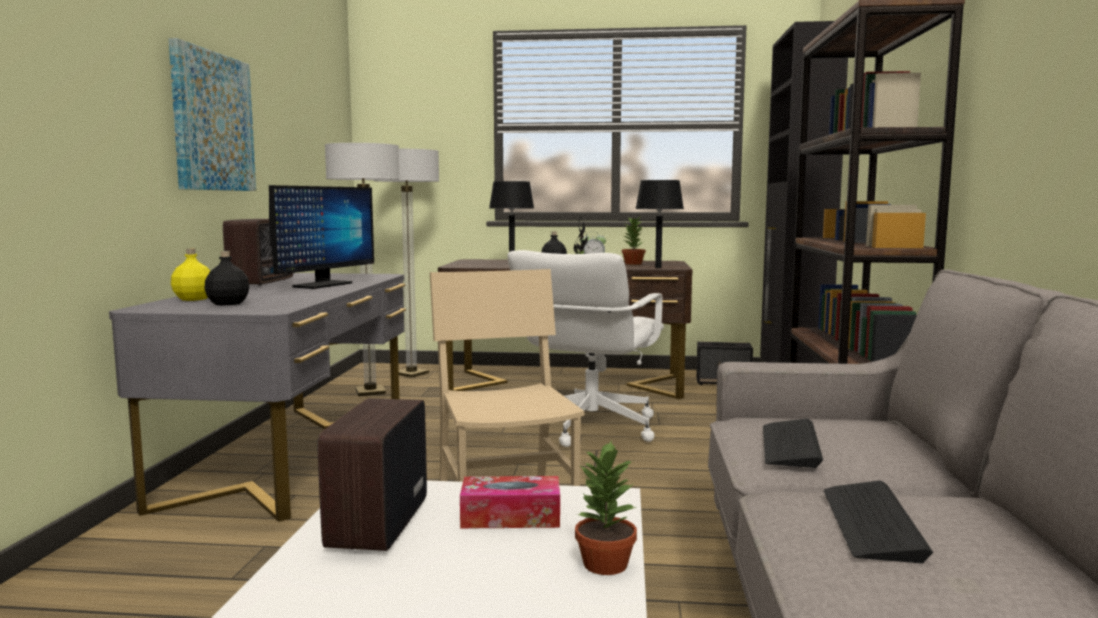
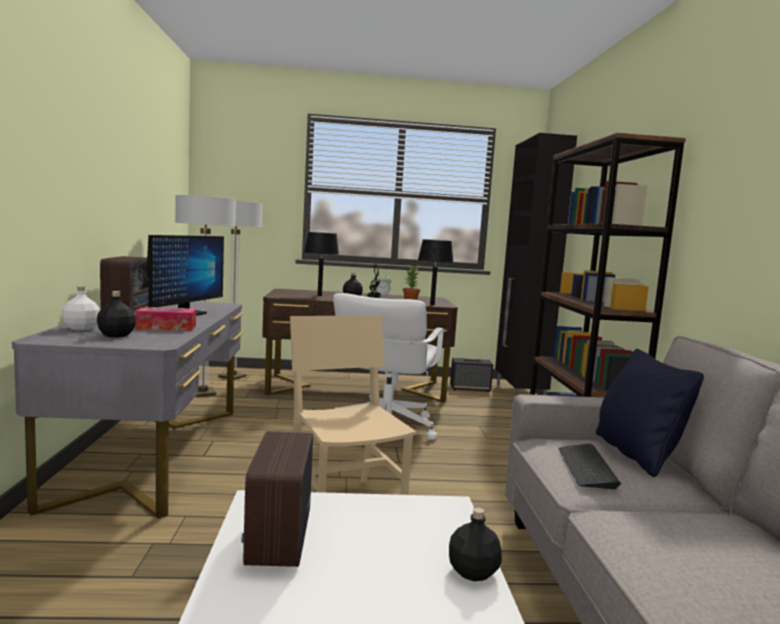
camera: 10 degrees left, 0 degrees up
(193, 299) = (81, 328): yellow bottle -> white bottle
(212, 122) = (93, 176): picture -> none
(510, 517) = (383, 527): tissue box -> tissue box (166, 327)
(604, 565) = (473, 572): potted plant -> black bottle
(871, 522) = (680, 542): keyboard -> none
(873, 432) = (636, 454): none -> black pillow

